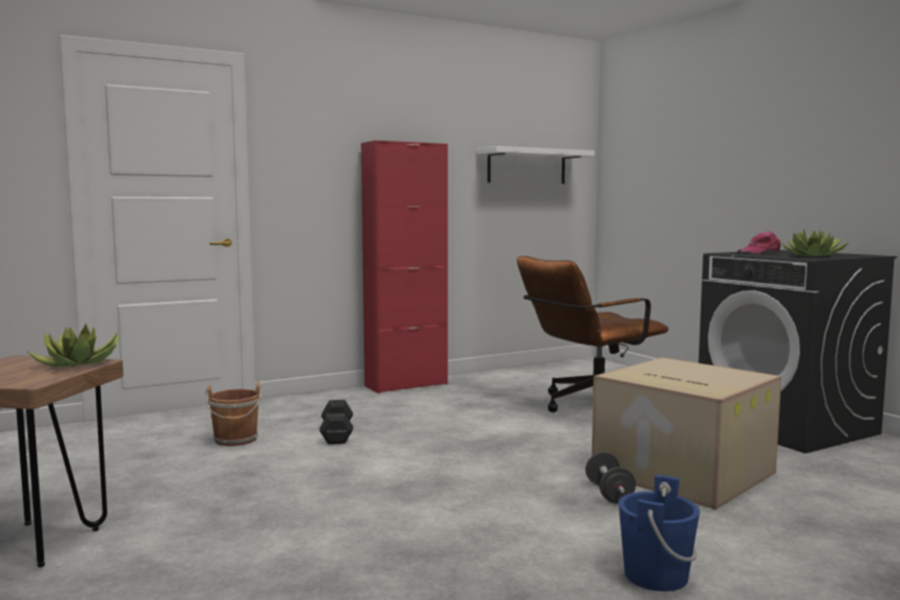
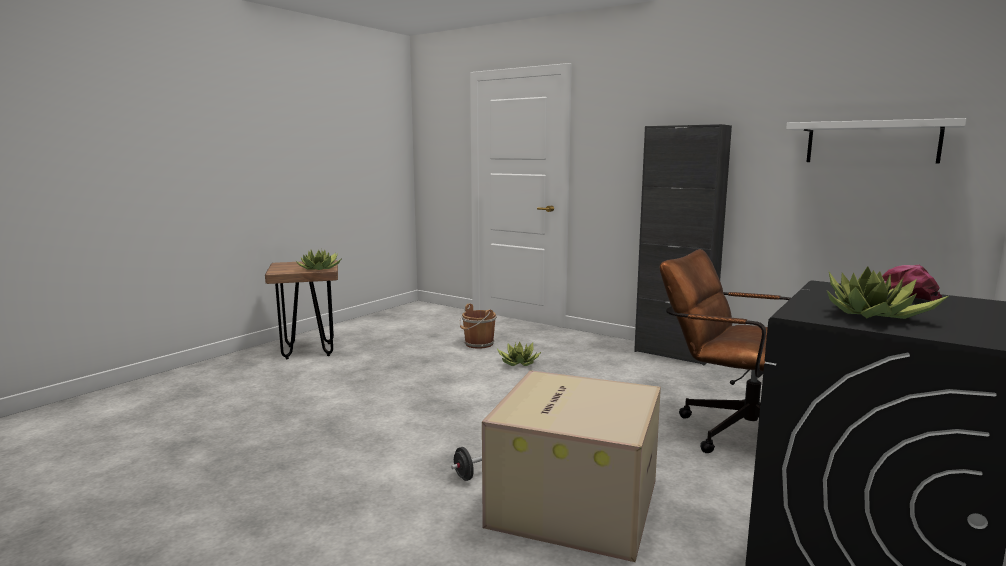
camera: 65 degrees right, 5 degrees up
(336, 435) = (517, 363): black dumbbell -> potted plant
(406, 385) = (673, 354): red cabinet -> black cabinet
(655, 576) = (325, 510): blue bucket -> none

